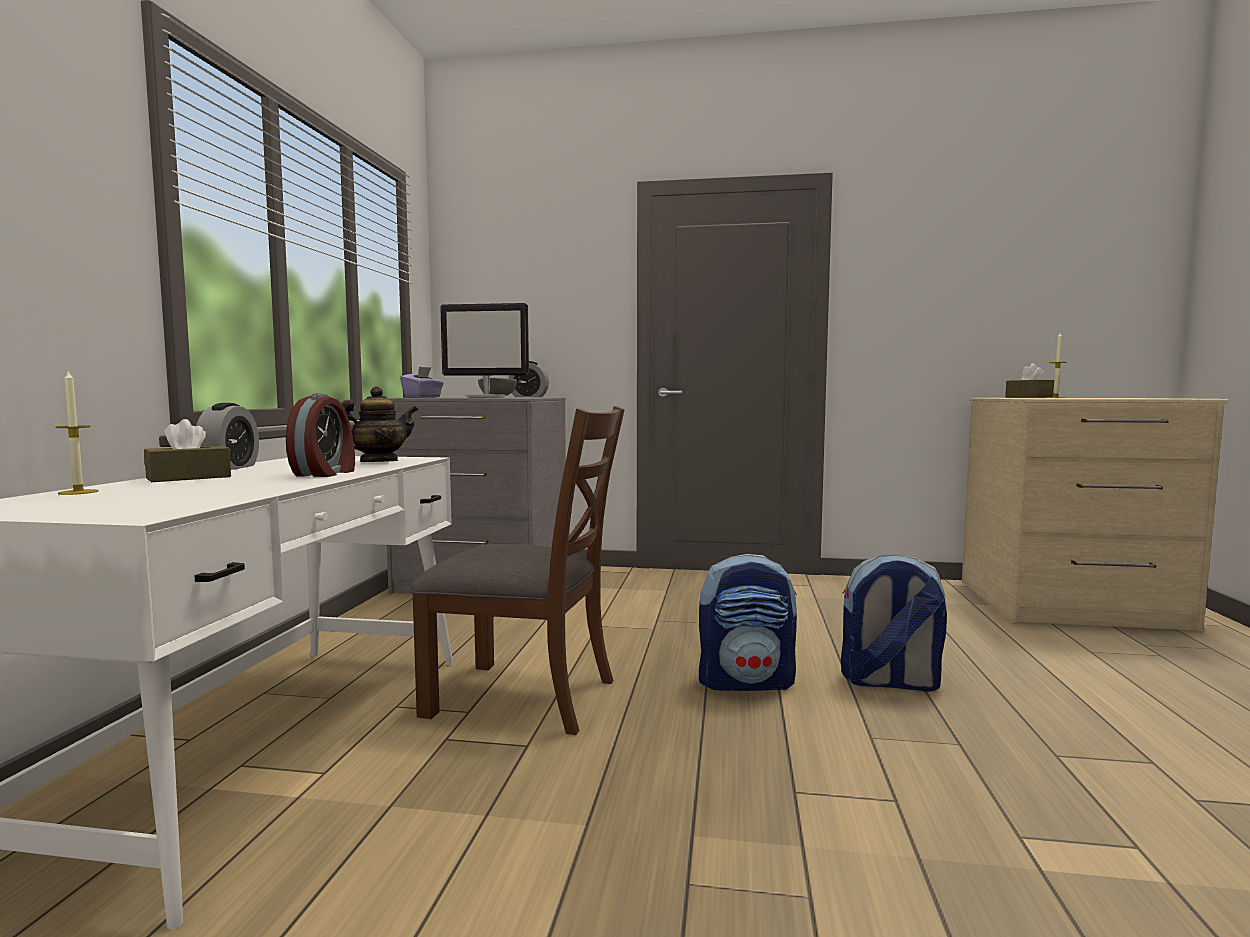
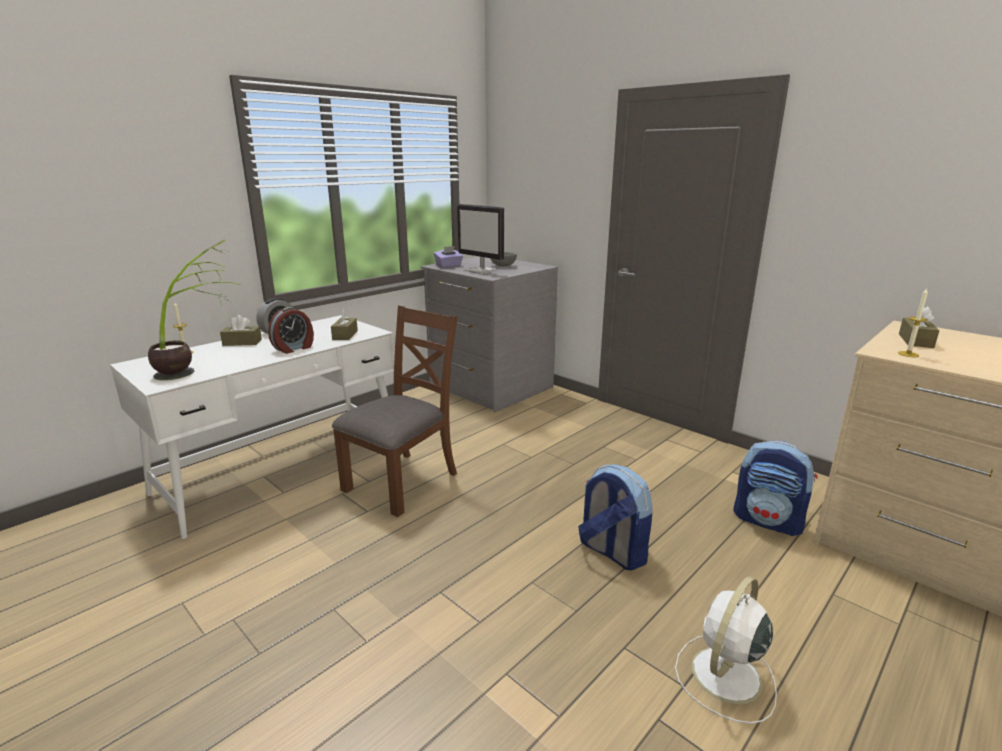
camera: 35 degrees right, 15 degrees up
(180, 498) = (198, 368): none -> potted plant
(378, 462) = (345, 335): teapot -> brown tissue box
(524, 696) = (402, 481): brown chair -> brown chair turned 105 degrees counterclockwise
(528, 397) = (532, 264): alarm clock -> none
(746, 682) = (524, 516): backpack -> backpack (768, 521)
(1159, 740) = (724, 677): none -> white fan

